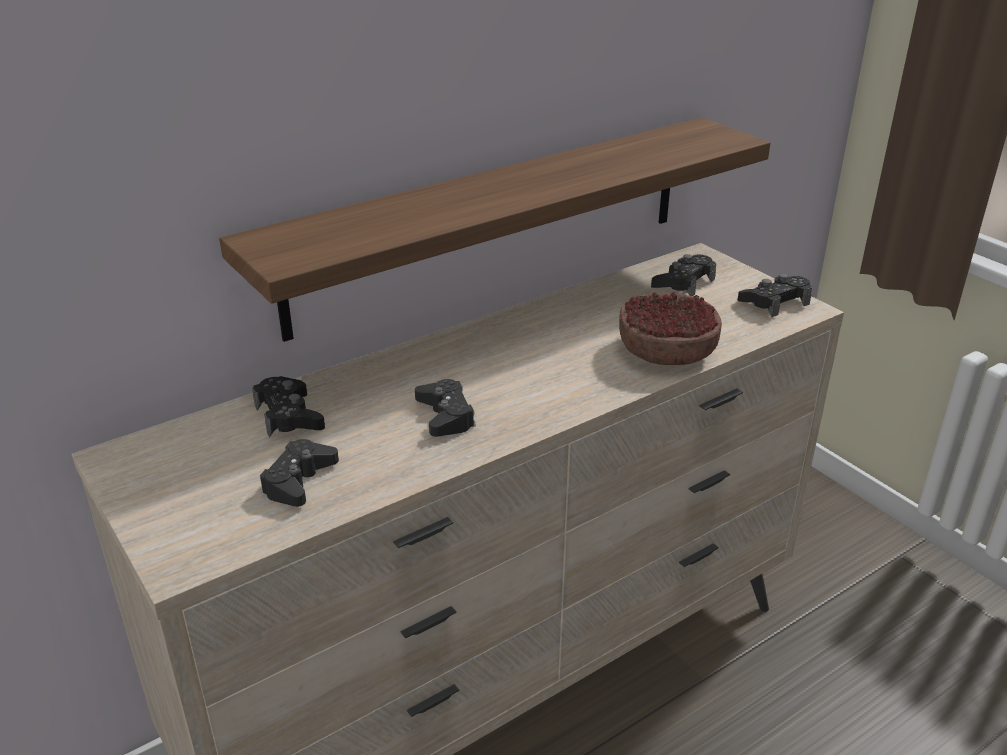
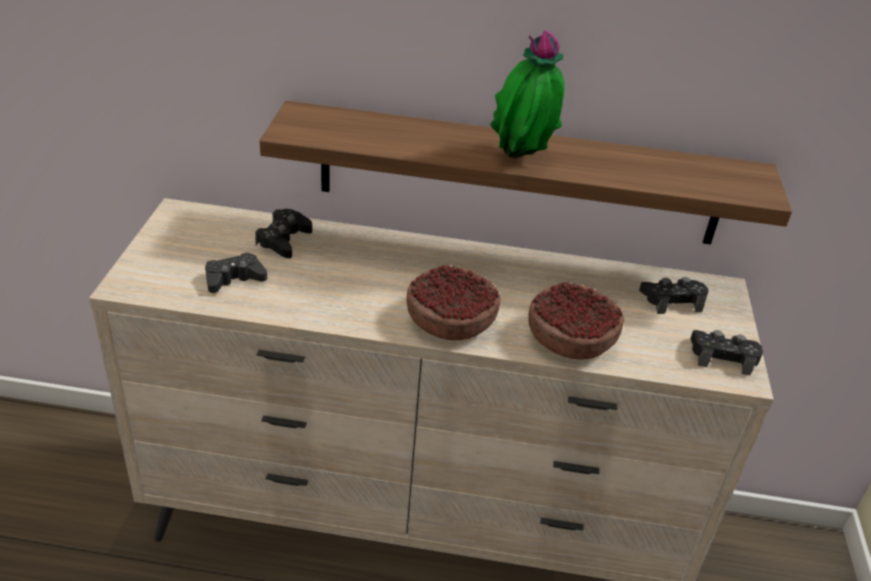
camera: 40 degrees right, 5 degrees up
(445, 416) = (362, 292): black game controller -> none
(536, 189) = (521, 159): none -> potted plant
(559, 393) = (451, 321): none -> bowl

